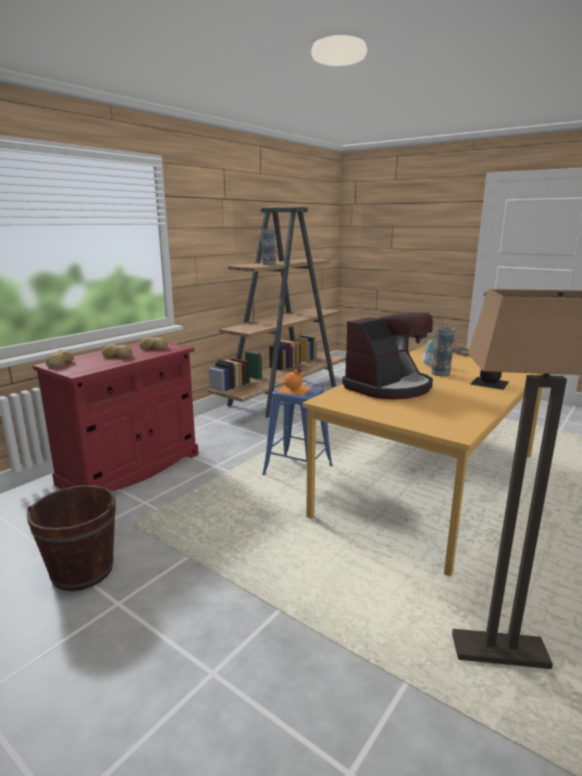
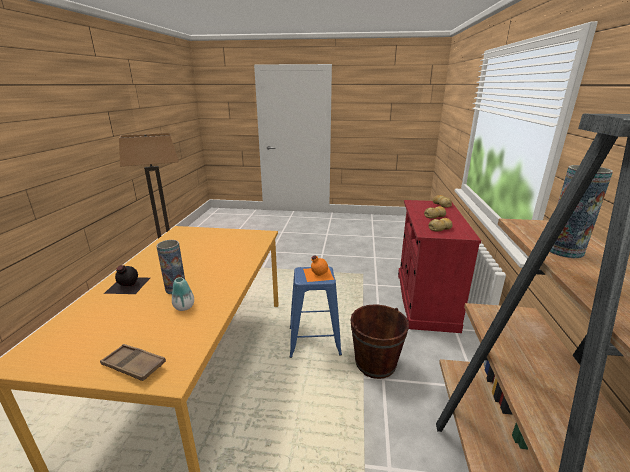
camera: 150 degrees right, 5 degrees up
(82, 571) = (350, 257): brown bucket -> brown bucket (375, 363)
(389, 387) = (225, 256): coffee machine -> none

